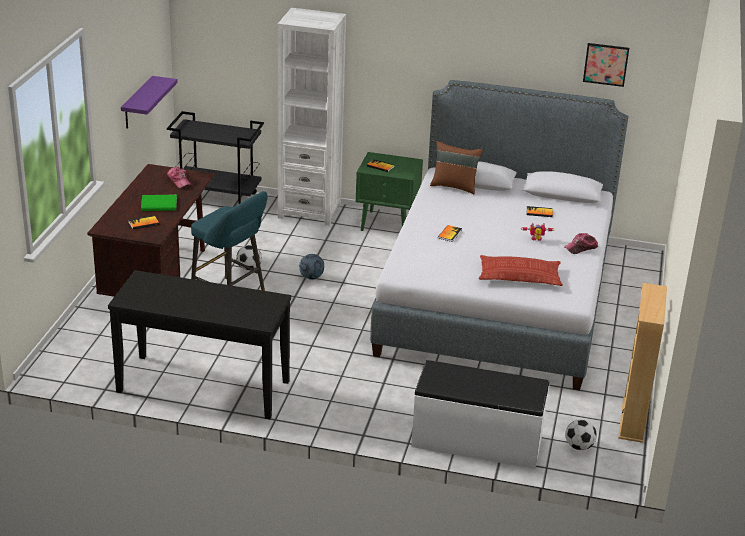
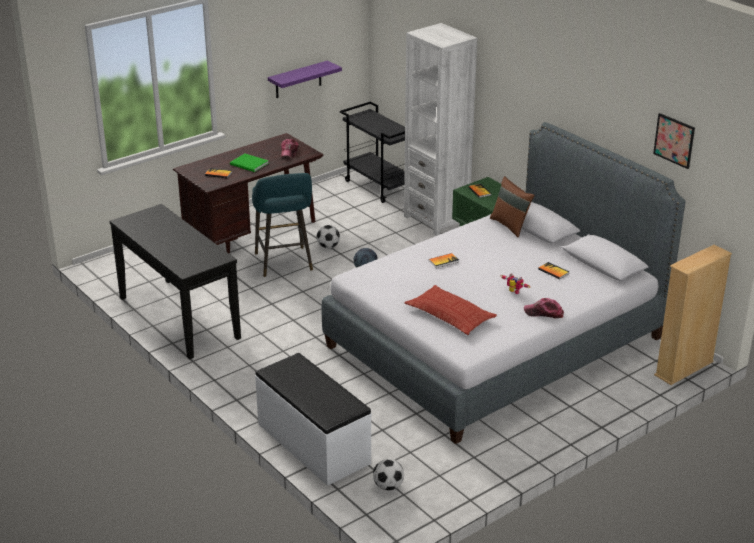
camera: 40 degrees right, 0 degrees up
(632, 419) = (467, 488): beige bookcase -> beige bookcase (684, 368)

